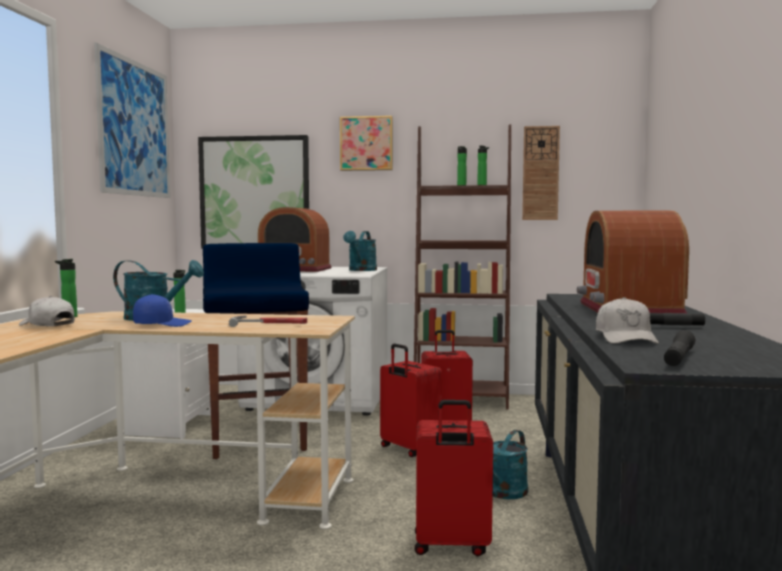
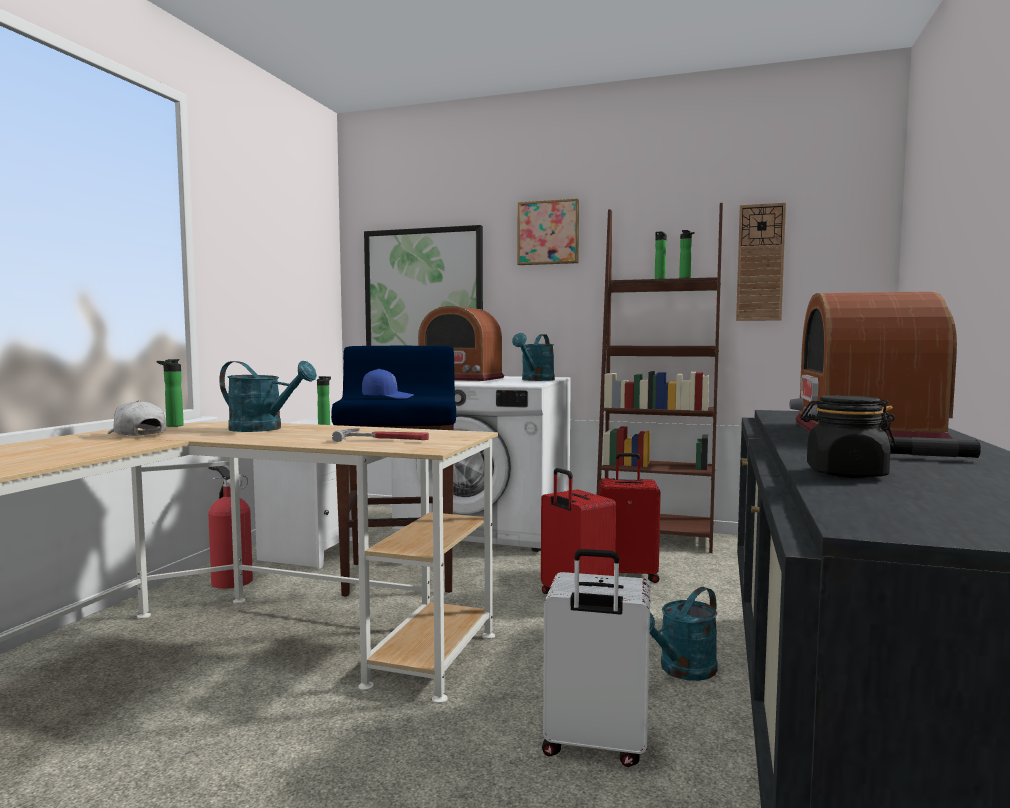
camera: 10 degrees right, 0 degrees up
(105, 453) = (230, 580): none -> fire extinguisher
(135, 128) = (289, 221): picture -> none
(162, 324) = (261, 437): blue cap -> blue cap (387, 397)
(451, 546) = (594, 745): red suitcase -> white suitcase
(626, 338) = (845, 474): white cap -> black jar
(678, 358) = (928, 512): black flashlight -> none

